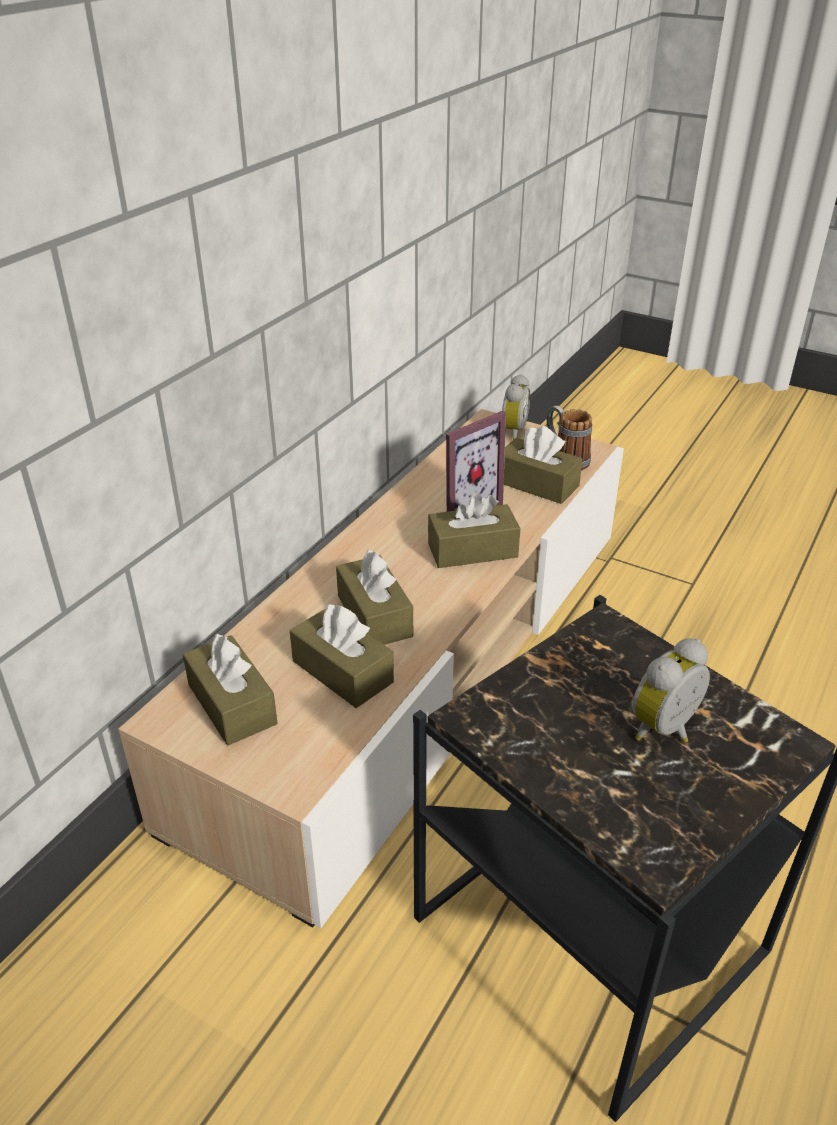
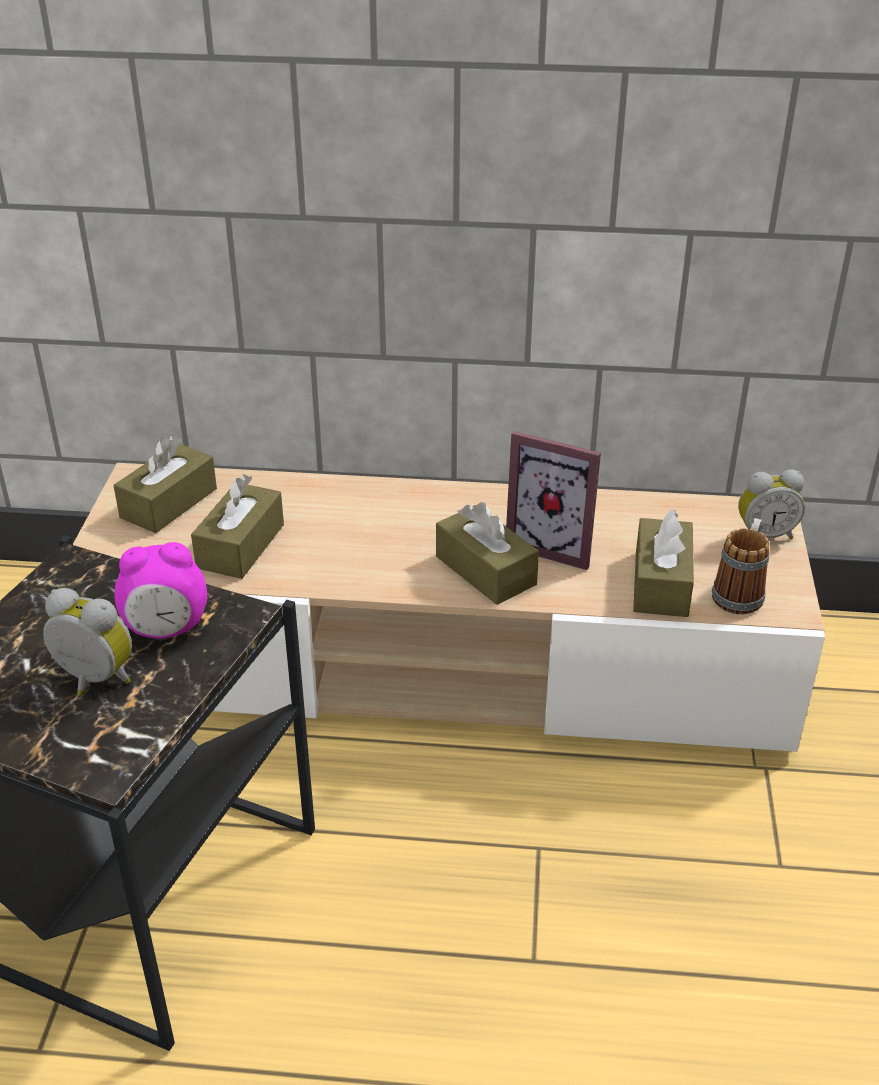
camera: 65 degrees right, 0 degrees up
(374, 616) = (331, 540): brown tissue box -> none
(609, 671) = (167, 629): none -> alarm clock

